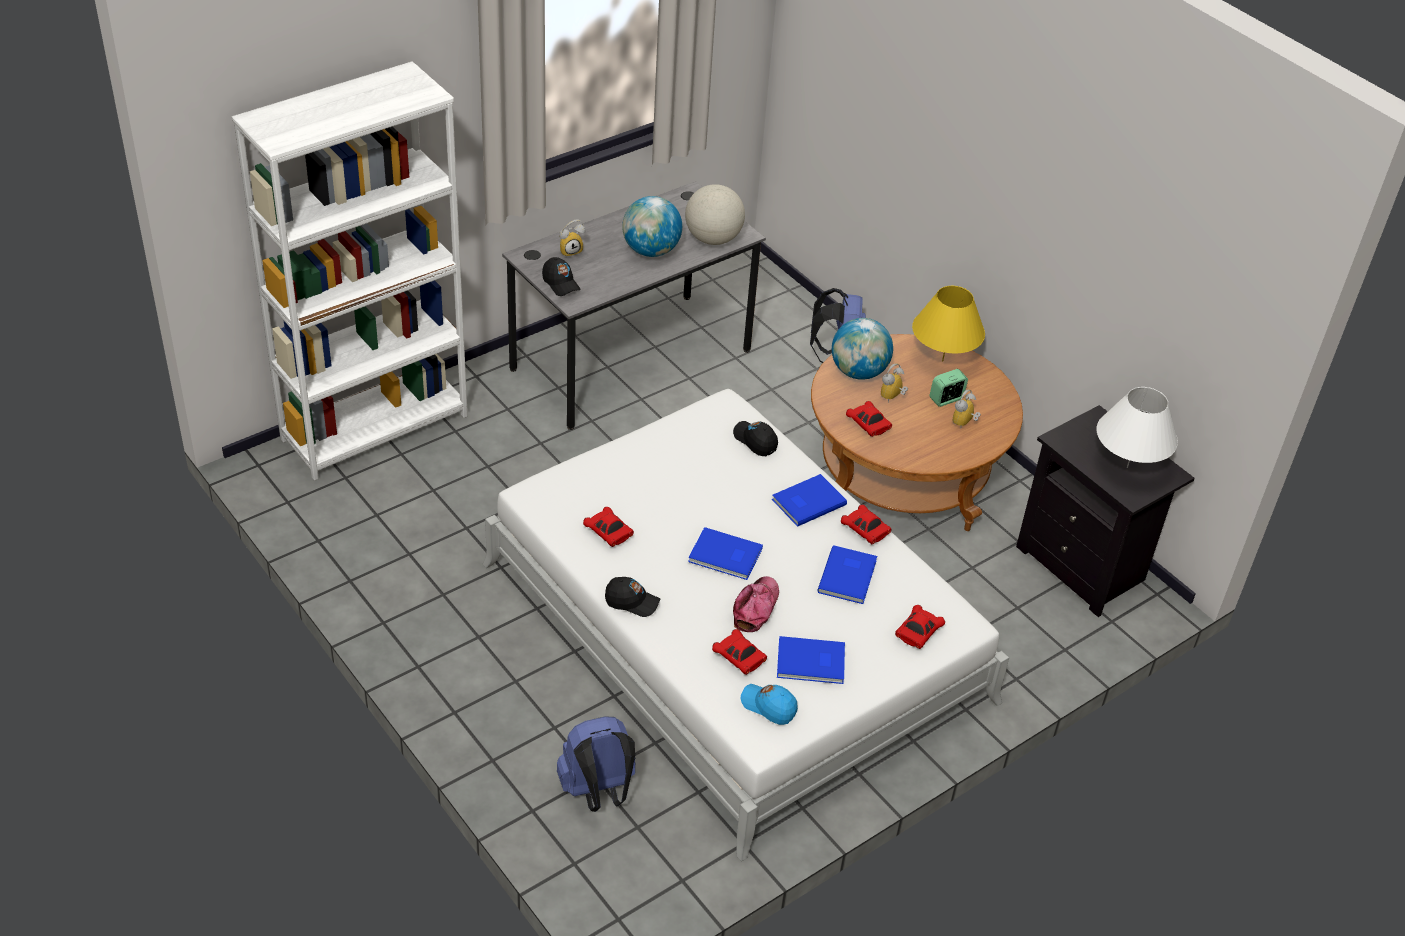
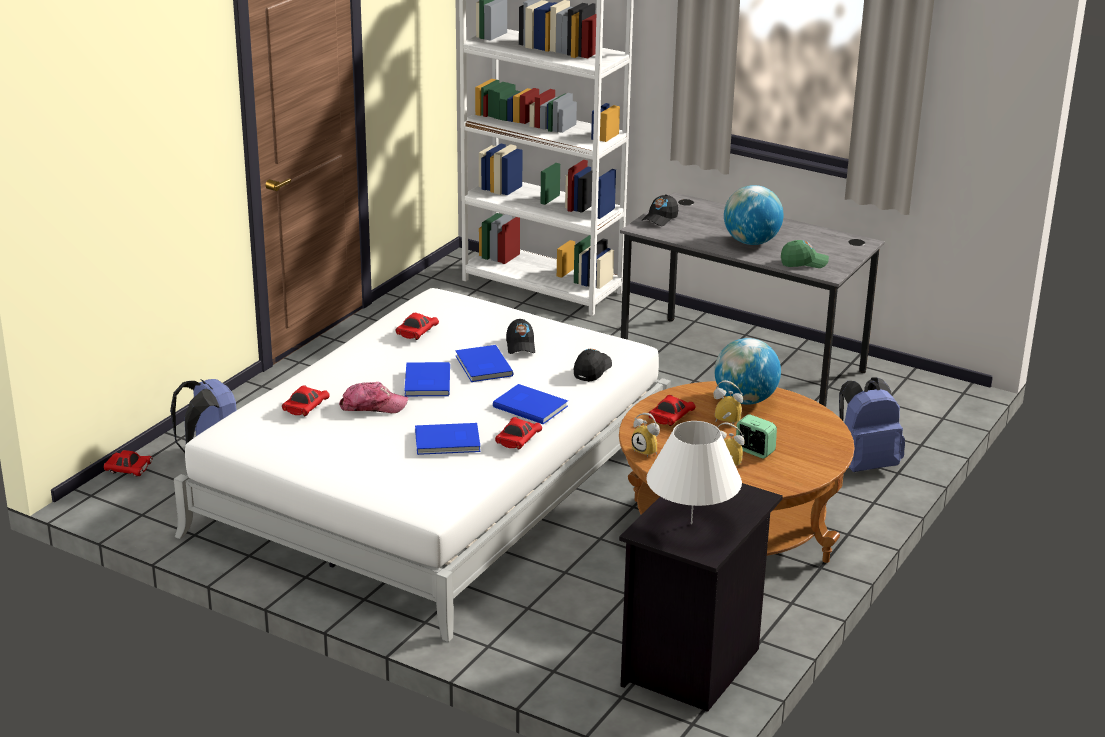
camera: 70 degrees right, 15 degrees down
(570, 251) = (709, 214): alarm clock -> alarm clock (648, 451)
(632, 602) = (343, 357): black cap -> black cap (520, 346)
(713, 239) = (804, 263): globe -> green cap
(769, 706) = (257, 430): blue cap -> none
(811, 663) = (320, 440): blue book -> blue book (482, 366)
(917, 633) = (400, 488): red toy car -> red toy car (128, 471)
(942, 361) = (815, 440): yellow table lamp -> none

